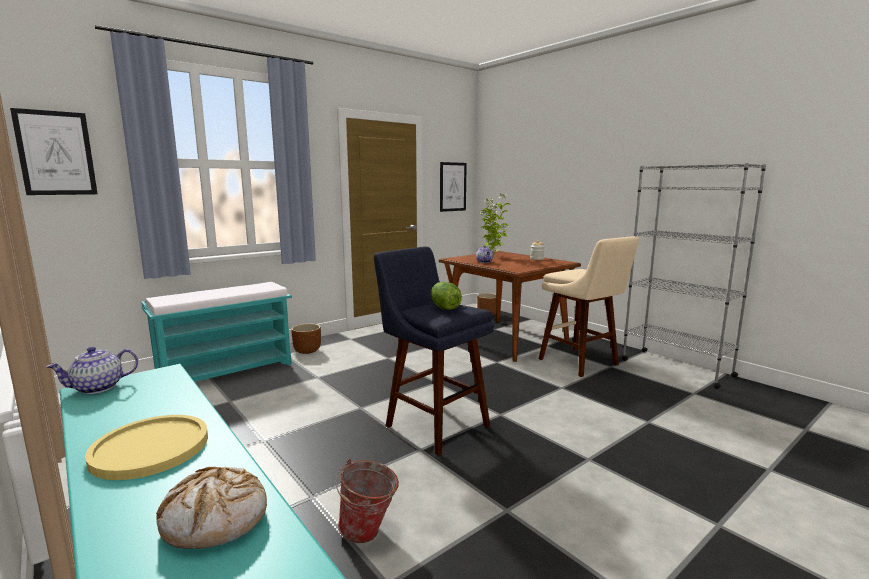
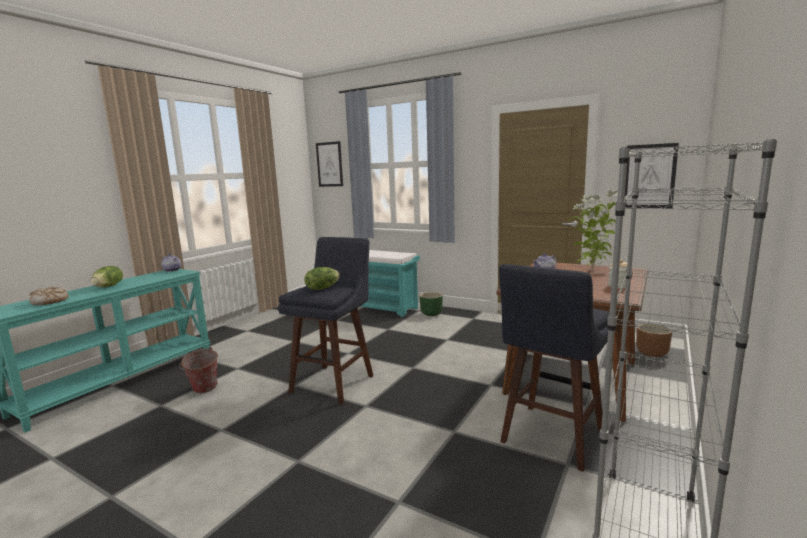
camera: 70 degrees right, 0 degrees up
(150, 448) = (109, 286): yellow plate -> lettuce
(307, 351) = (431, 314): brown planter -> green planter
(582, 363) = (550, 439): beige stool -> blue stool

